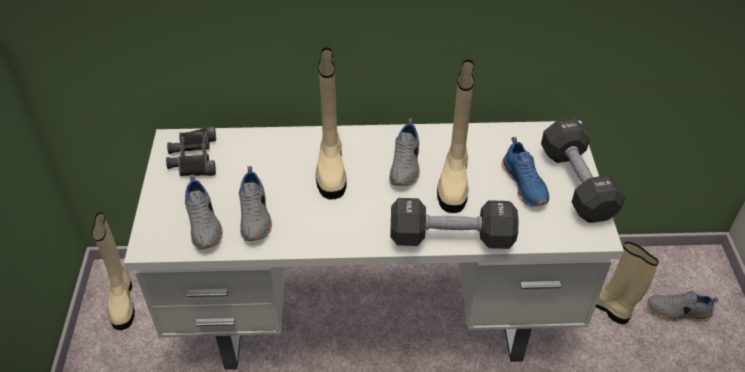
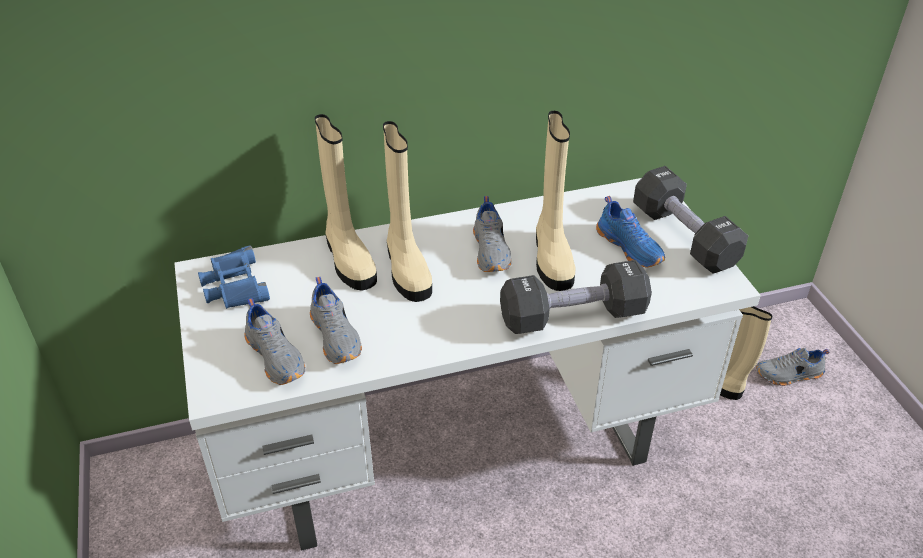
camera: 15 degrees left, 5 degrees down
(122, 301) = (144, 499): beige boot -> beige boot (348, 259)
(193, 158) = (234, 286): black binoculars -> blue binoculars

